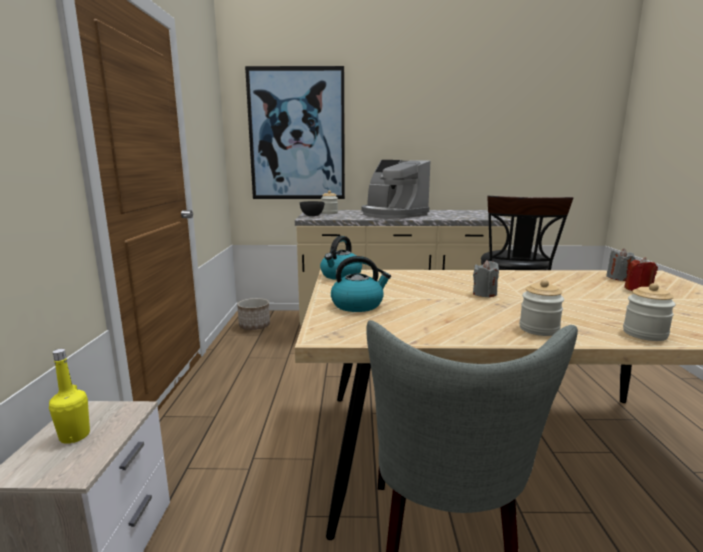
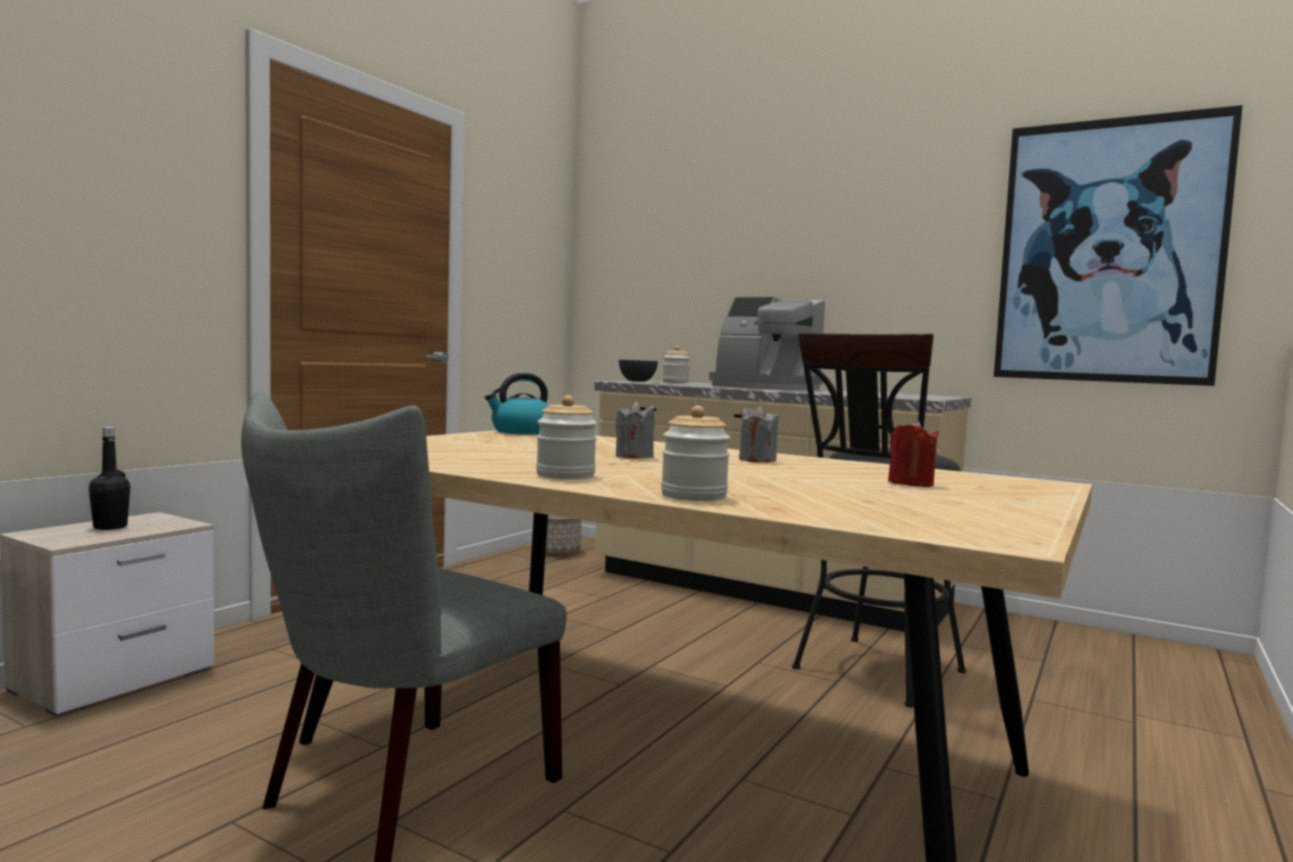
camera: 30 degrees right, 10 degrees down
(74, 436) = (110, 527): yellow bottle -> black bottle
(297, 135) = (663, 265): picture -> picture (1108, 252)
(358, 305) = (442, 443): kettle -> none
(392, 214) = (762, 387): coffee machine -> coffee machine turned 45 degrees counterclockwise
(618, 278) = (941, 476): grey candle -> grey candle (757, 460)

